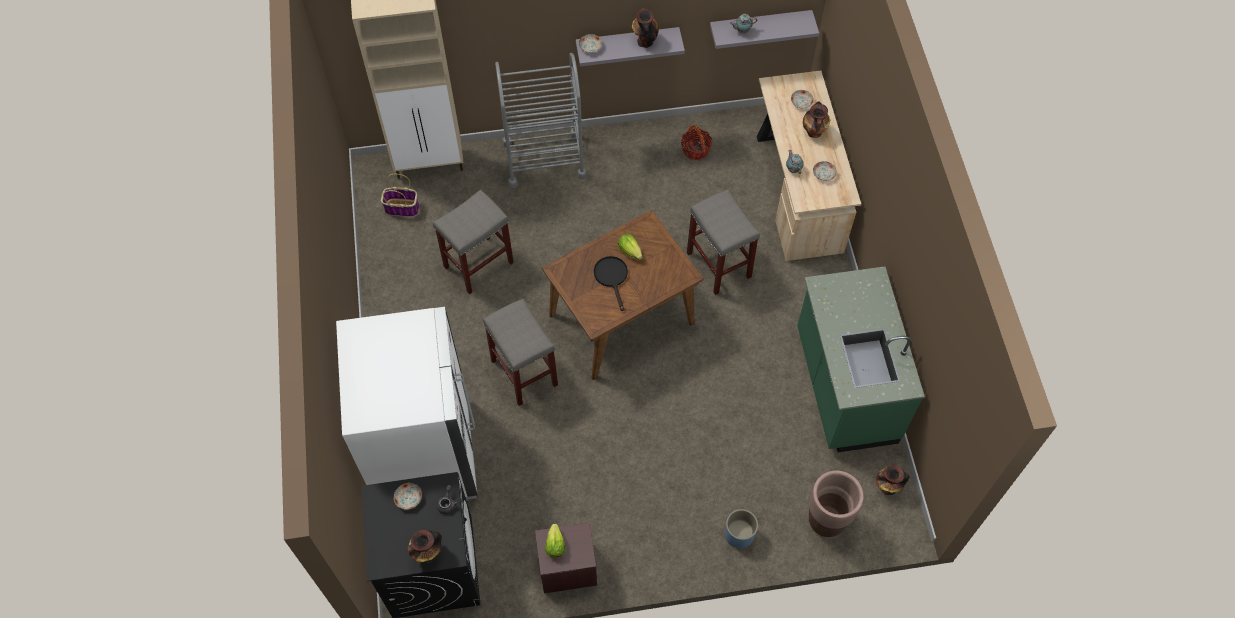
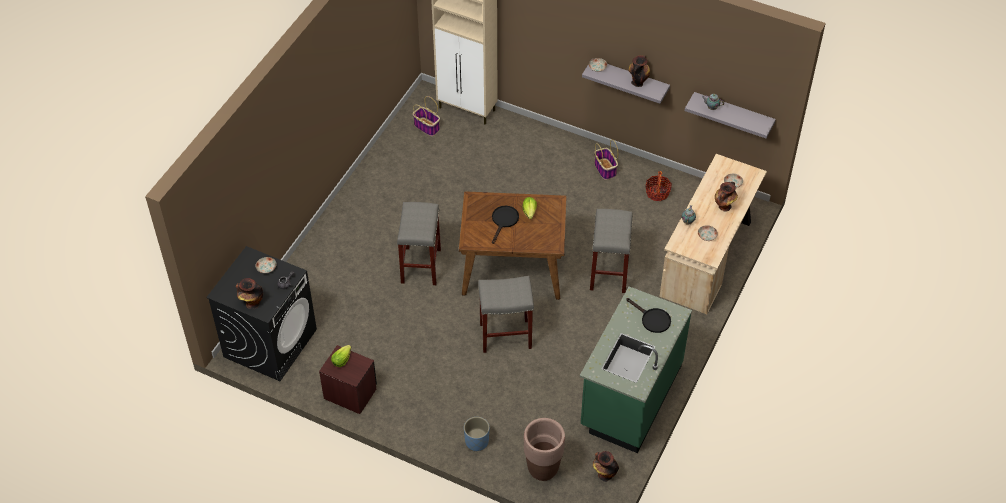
camera: 35 degrees right, 10 degrees down
(425, 454) = (319, 277): white fridge -> none
(478, 265) = (446, 187): grey stool -> grey stool (504, 336)
(544, 159) = (545, 145): grey cart -> none
(625, 152) = (605, 169): none -> basket
(857, 300) = (652, 319): none -> black frying pan

